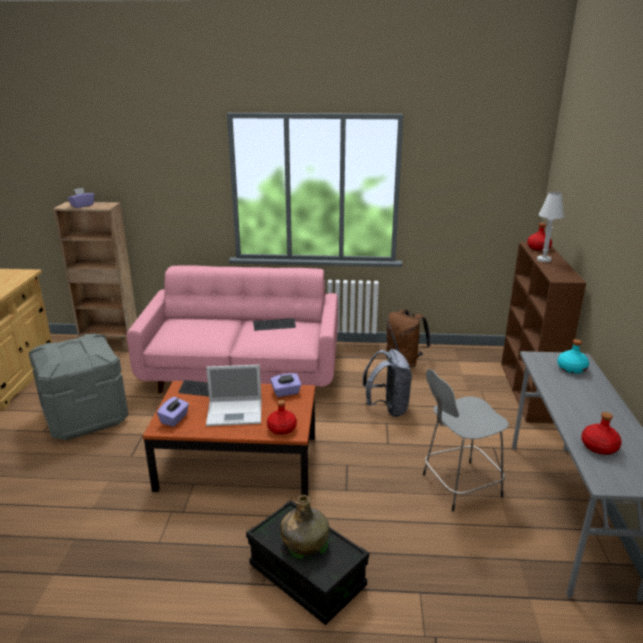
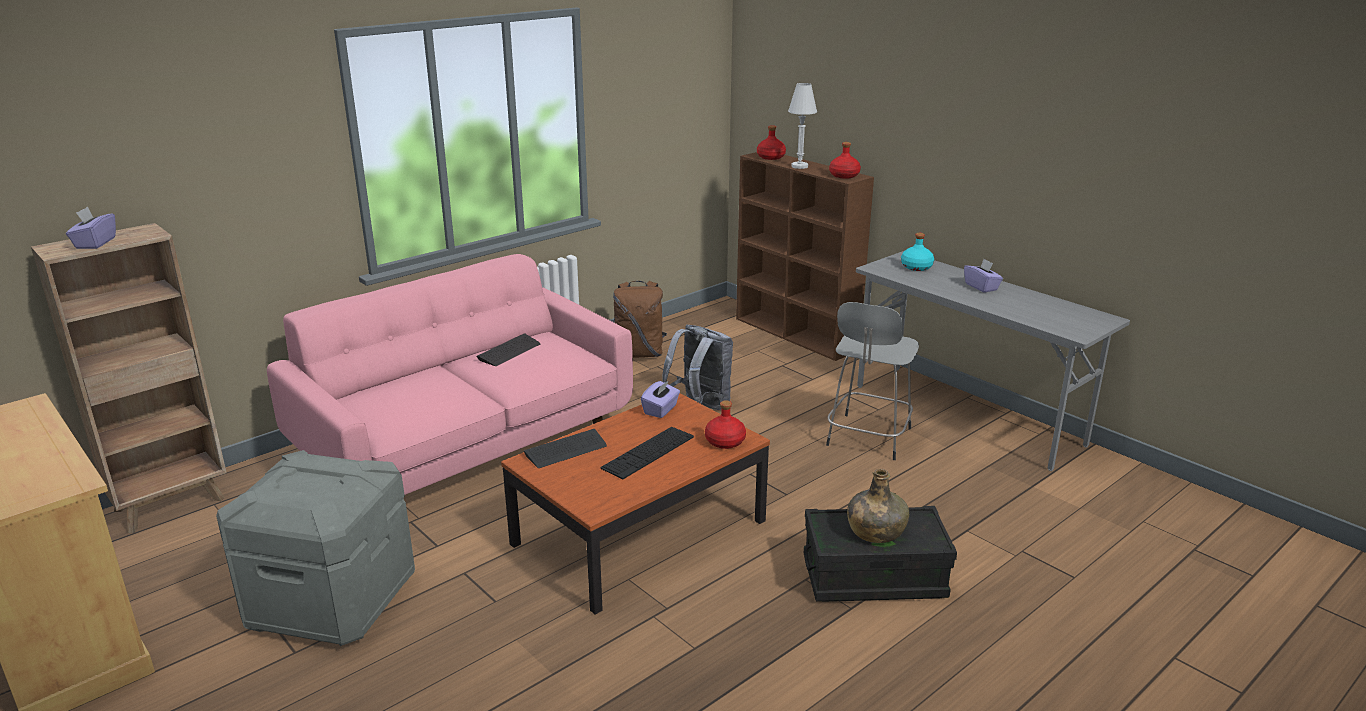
camera: 45 degrees left, 0 degrees up
(174, 419) = (593, 492): purple tissue box -> purple tissue box (981, 287)
(236, 412) = (648, 452): laptop -> keyboard
(599, 446) = (1034, 313): red bottle -> red bottle (844, 175)

